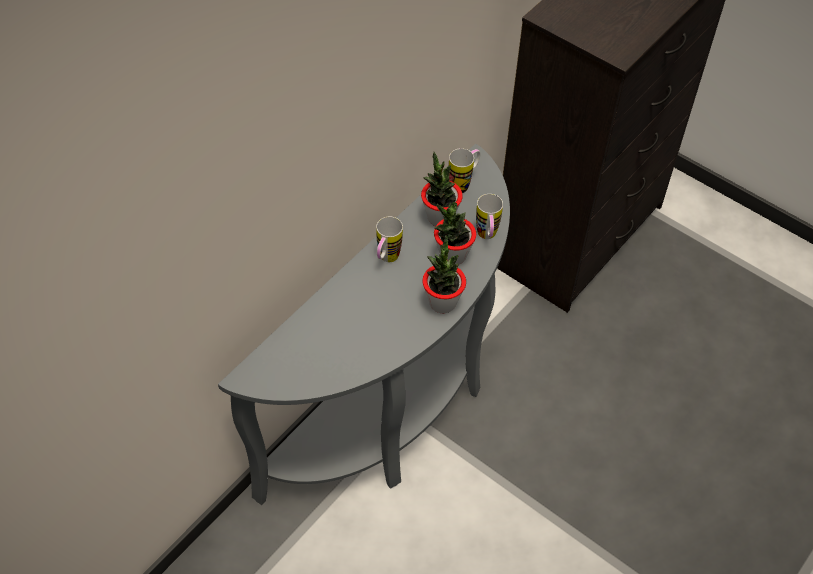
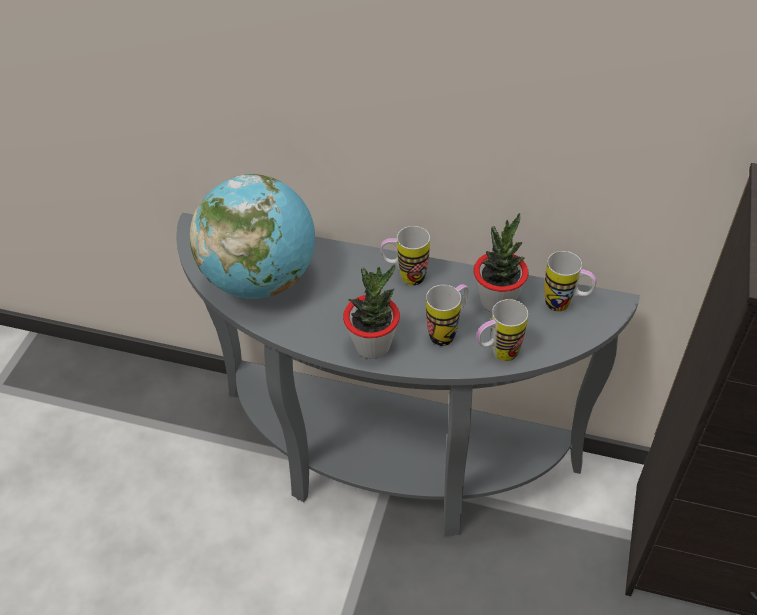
camera: 70 degrees right, 5 degrees down
(336, 349) = (262, 279): none -> globe
(453, 255) = (448, 332): potted plant -> mug

